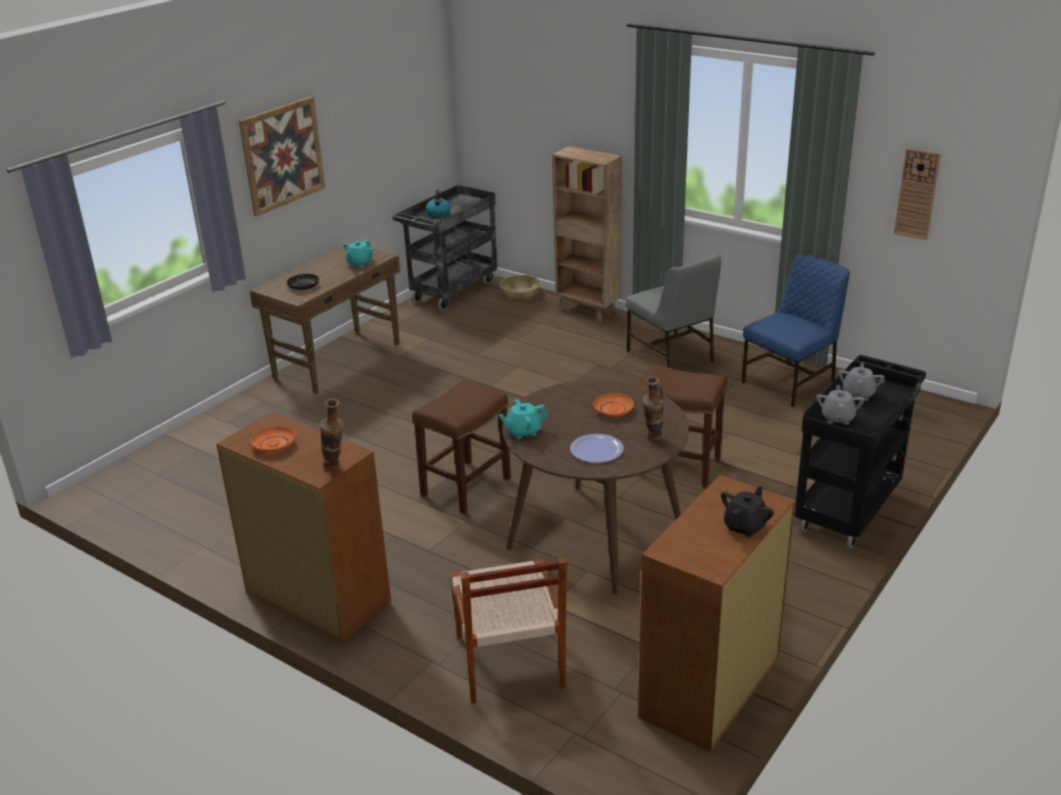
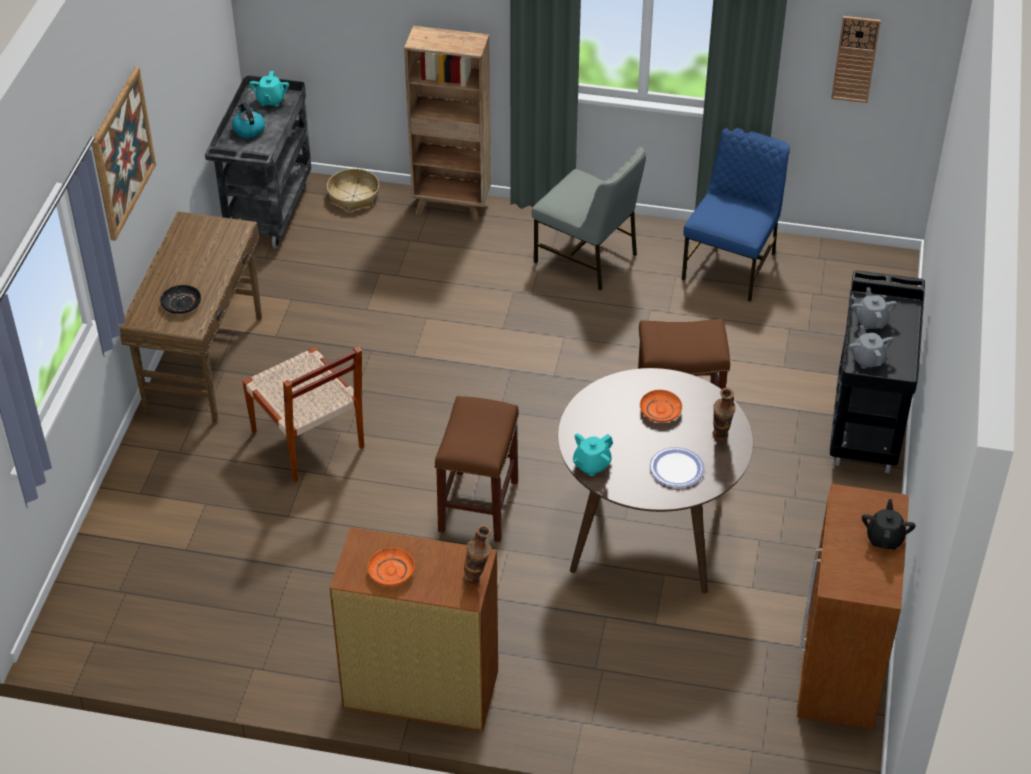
camera: 25 degrees left, 15 degrees up
(359, 263) = (220, 248): turquoise teapot -> turquoise teapot (270, 100)
(510, 665) = (655, 702): chair -> chair (309, 442)

